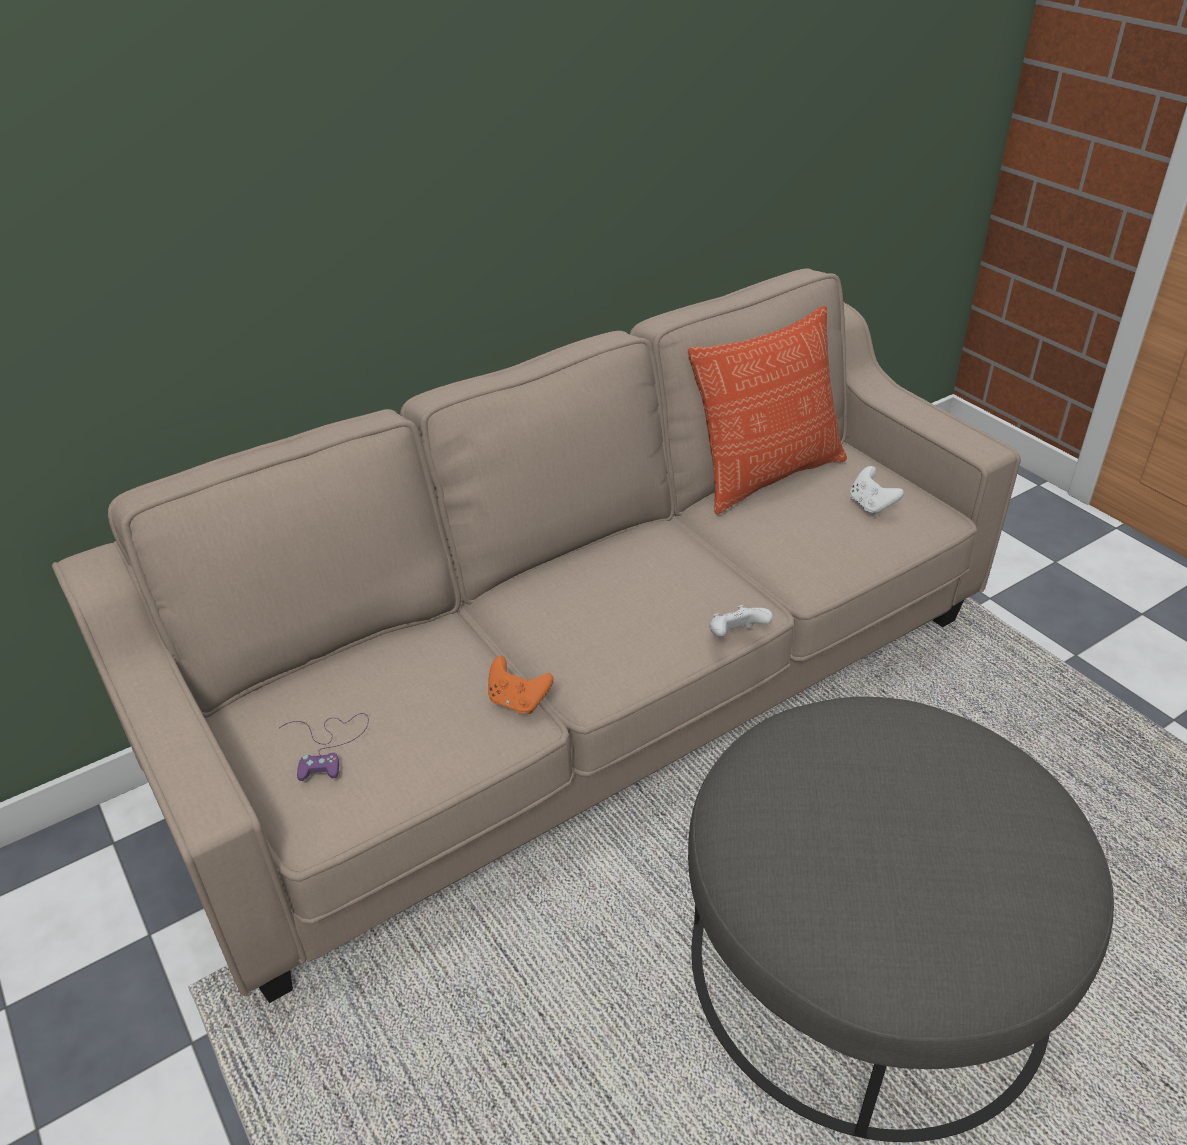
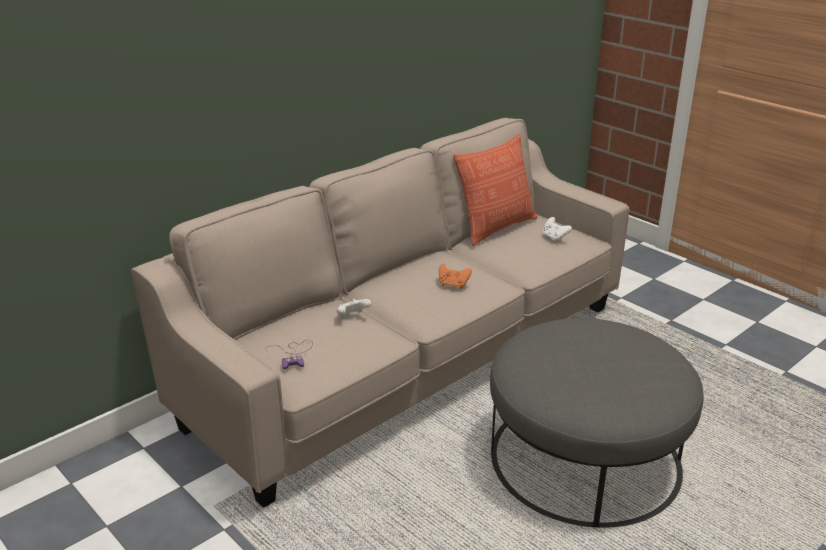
camera: 10 degrees left, 10 degrees down
(518, 701) = (389, 330): orange game controller -> orange game controller (453, 285)
(735, 636) = (496, 297): white game controller -> white game controller (352, 317)

